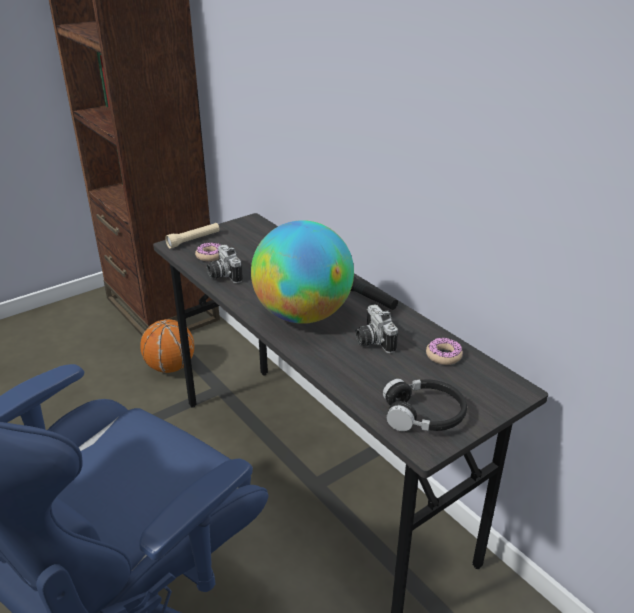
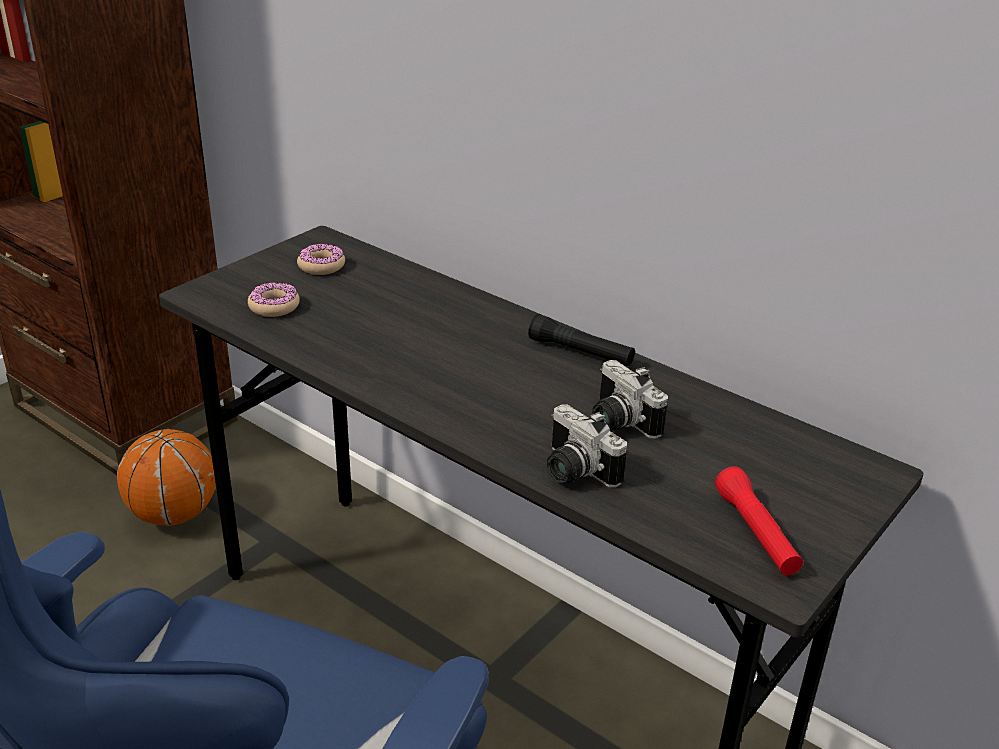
camera: 15 degrees left, 0 degrees up
(193, 240) = (232, 282): beige flashlight -> none
(222, 275) = (312, 338): camera -> camera (573, 471)
(303, 315) = (484, 391): globe -> none
(424, 415) = (756, 533): black headphones -> red flashlight
(443, 356) = (741, 432): donut -> donut (321, 266)

